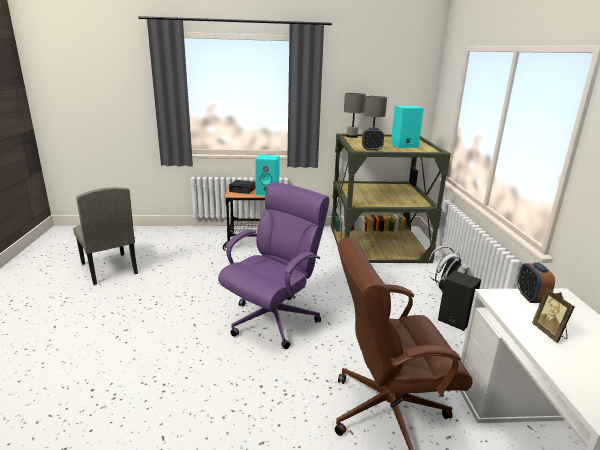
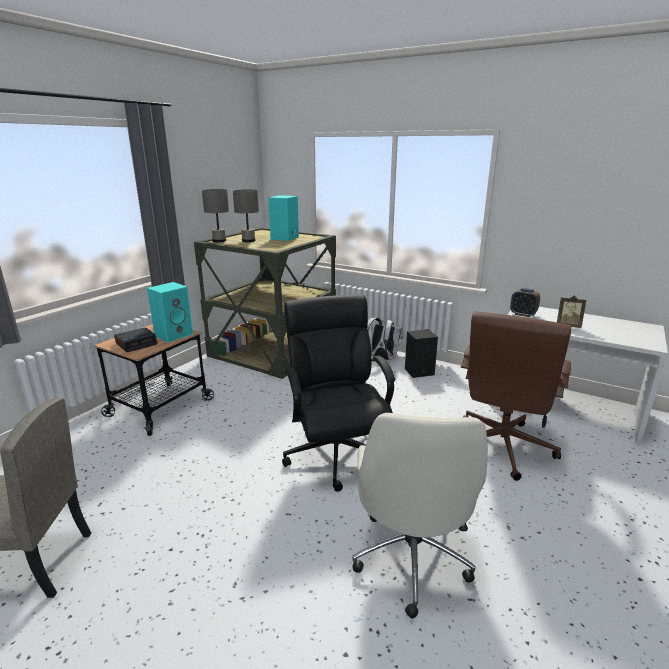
camera: 55 degrees left, 0 degrees up
(186, 393) = (411, 559): none -> beige office chair
(273, 320) = (336, 455): purple office chair -> black office chair
(371, 149) = (278, 247): alarm clock -> none

